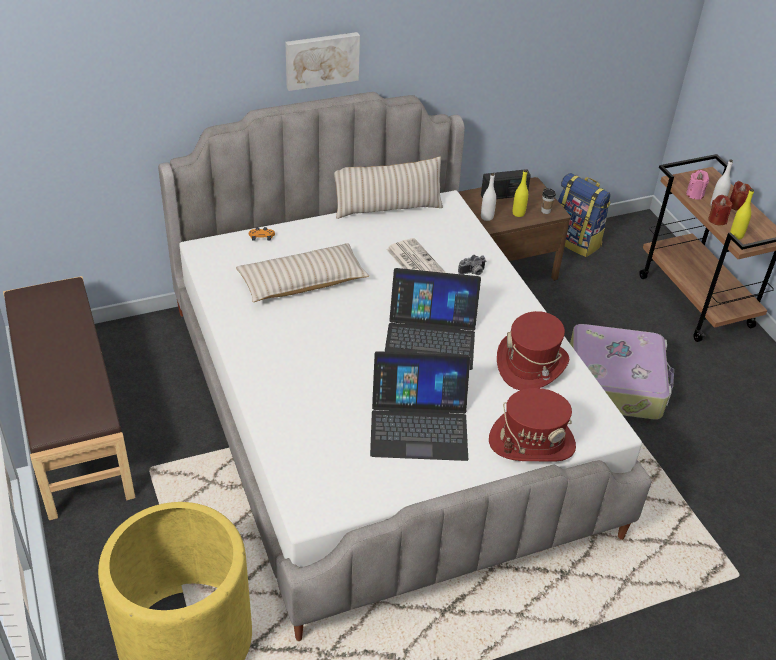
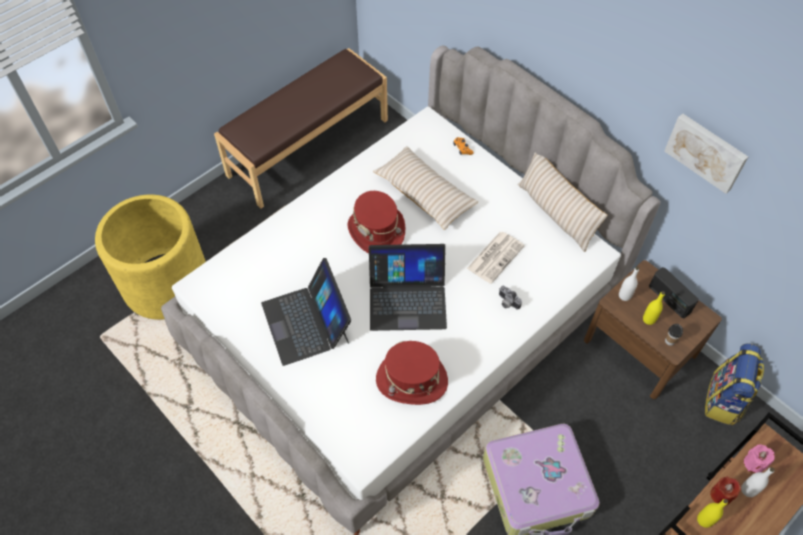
camera: 70 degrees right, 15 degrees up
(321, 59) = (571, 64): picture -> picture (706, 151)
(430, 337) = (407, 298): laptop -> laptop turned 75 degrees counterclockwise
(532, 442) = (321, 405): red hat -> red hat (376, 231)
(737, 205) = (764, 512): red candle -> none

